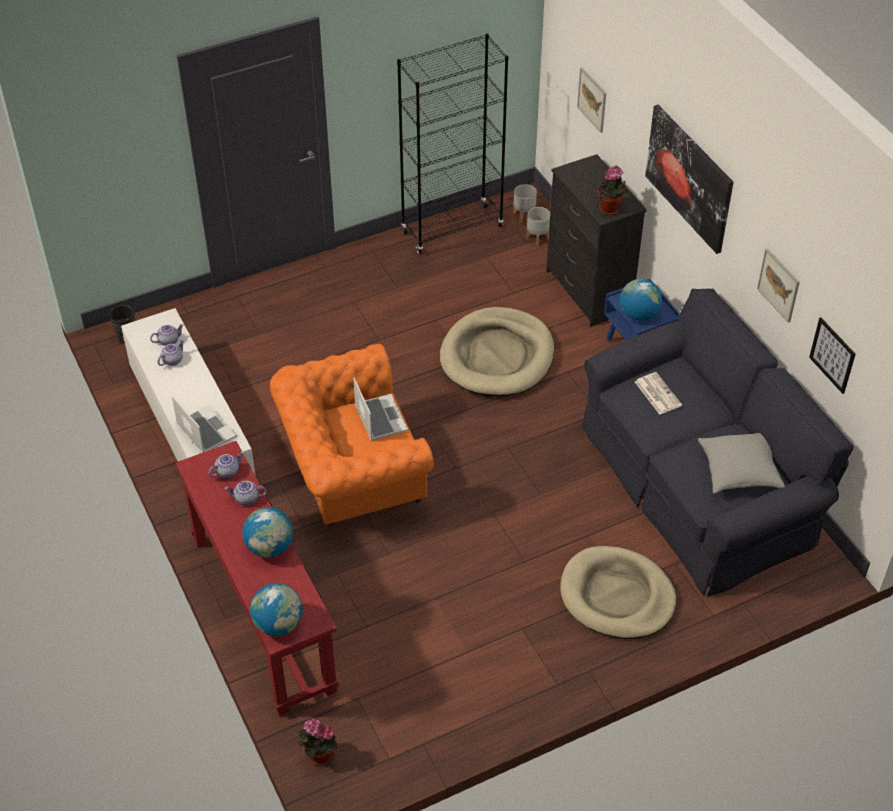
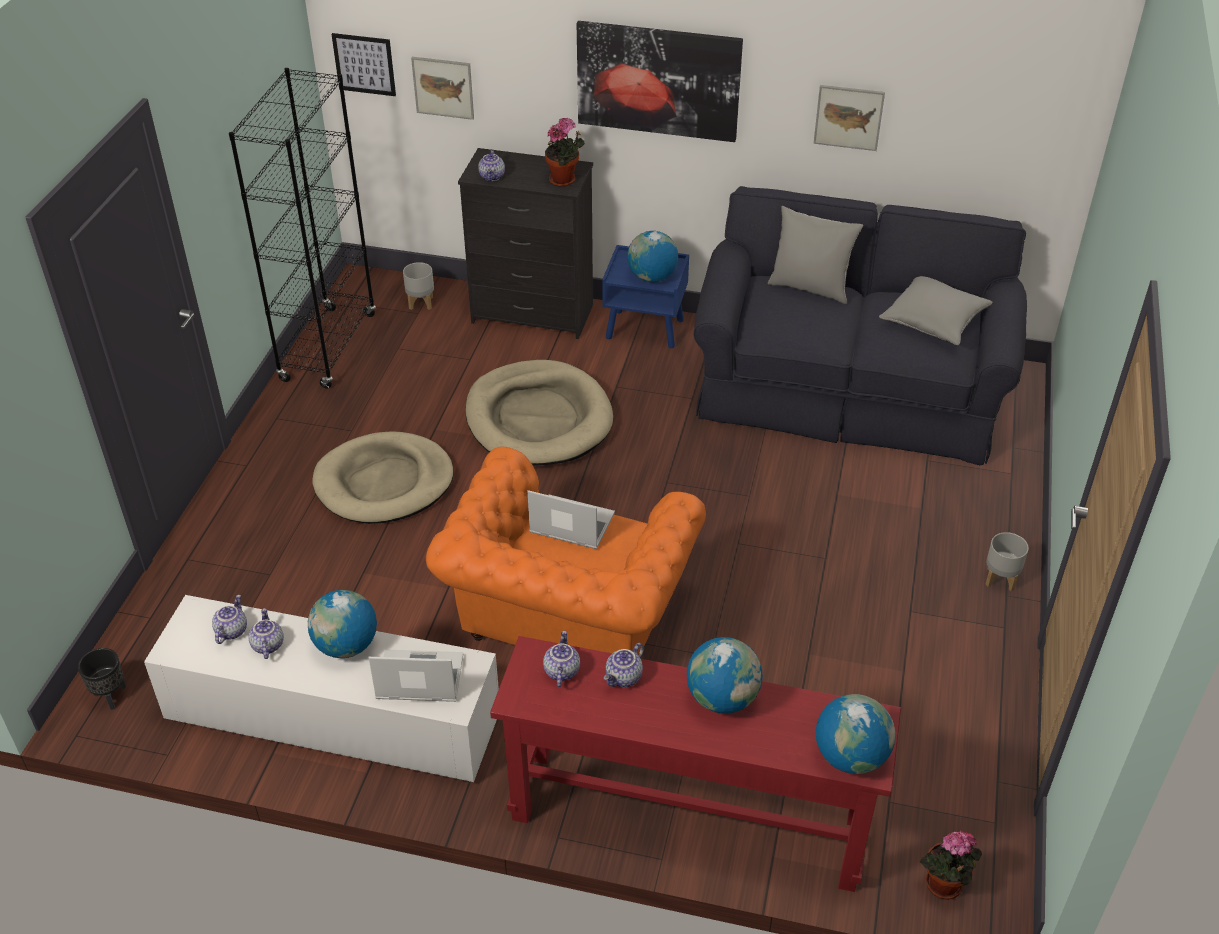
camera: 50 degrees left, 5 degrees down
(200, 389) = (346, 646): none -> globe
(524, 215) = (379, 293): grey planter -> grey planter (1000, 578)
(574, 179) = (492, 177): none -> teapot
(617, 596) = (931, 521): beige dog bed -> beige dog bed (384, 483)
(657, 393) = (786, 312): newspaper -> none
(700, 390) = (810, 287): none -> grey pillow
(832, 355) = (957, 144): picture -> picture (364, 64)

